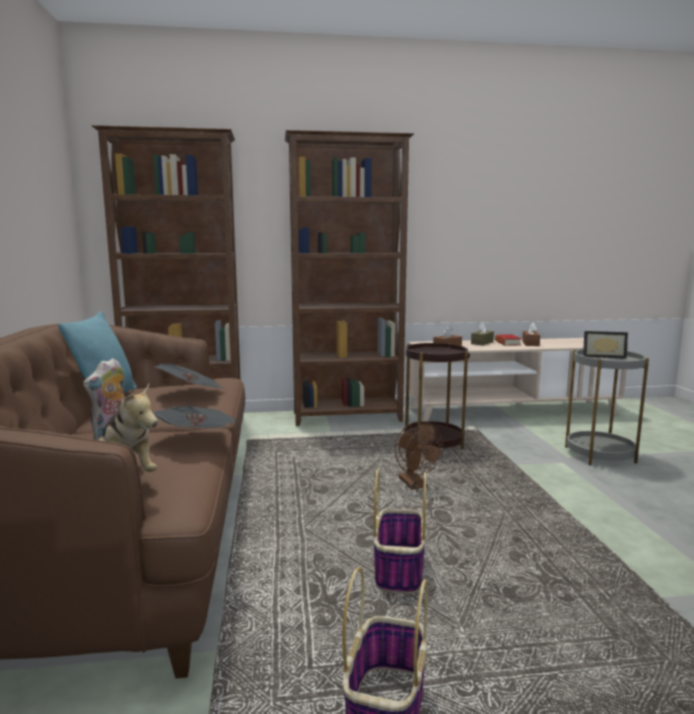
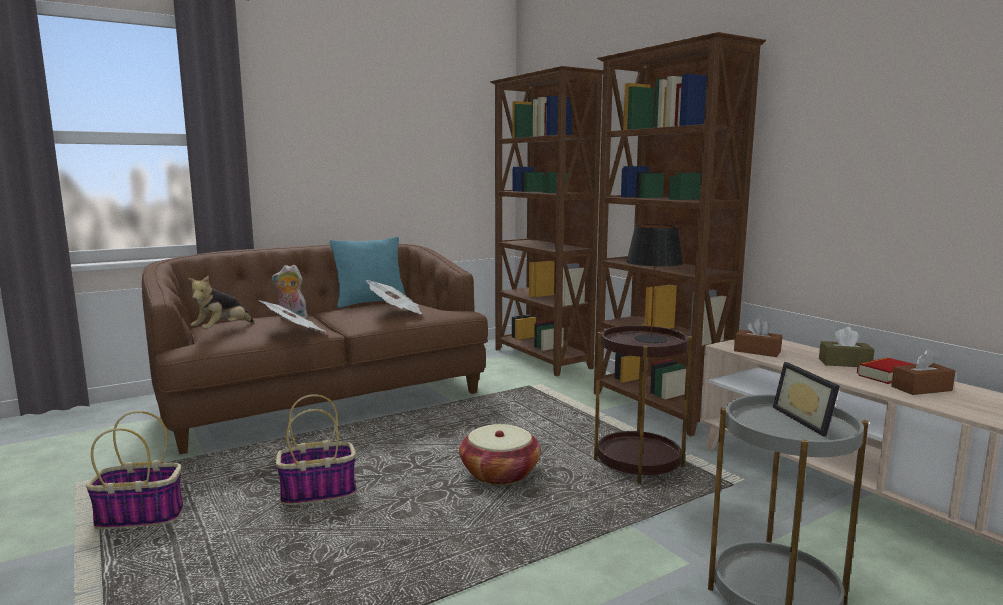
camera: 65 degrees right, 0 degrees up
(415, 485) = (500, 473): brown fan -> basket
(432, 351) = (650, 339): none -> black table lamp

